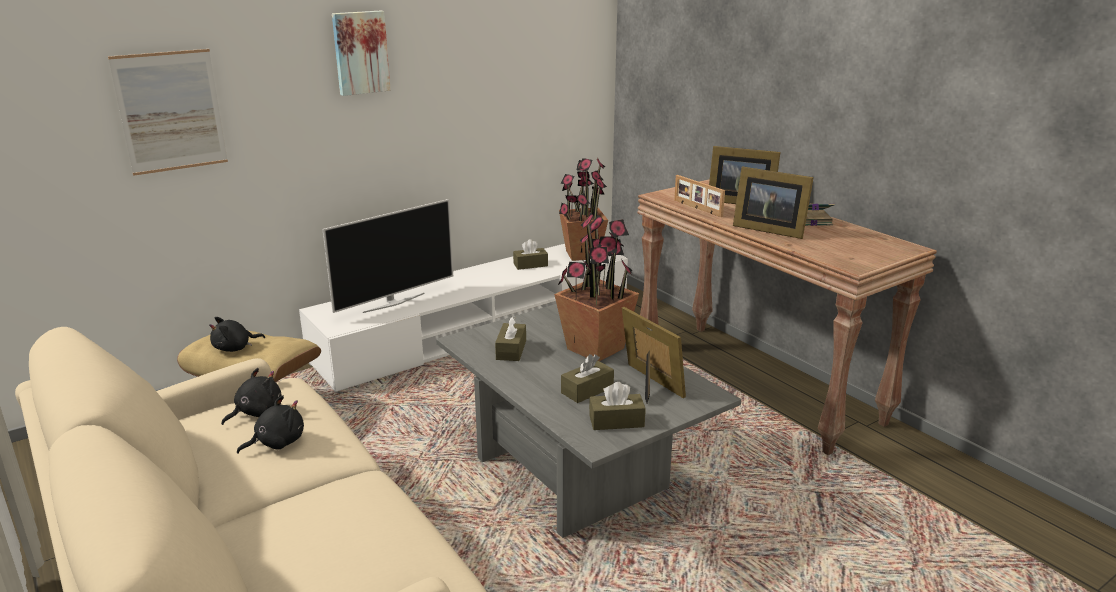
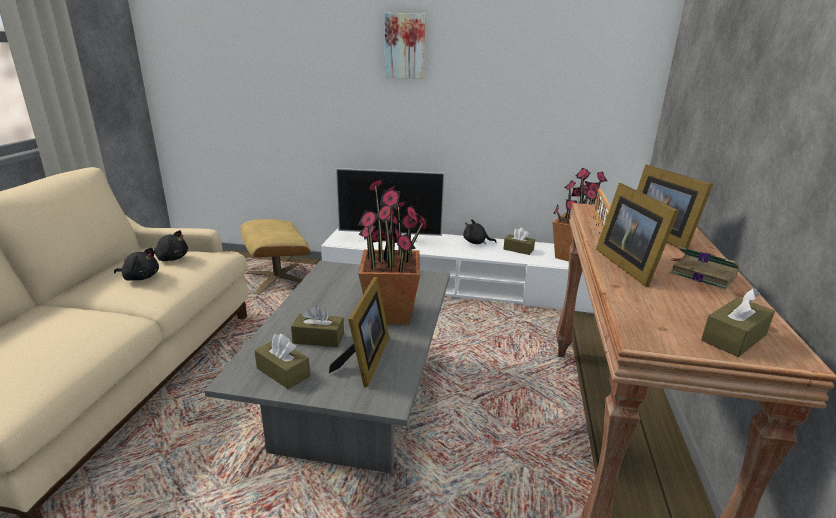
camera: 45 degrees right, 0 degrees up
(170, 111) = (274, 71): picture -> none
(235, 348) = (263, 229): black plush toy -> black plush toy (476, 242)
(511, 350) = (339, 287): brown tissue box -> brown tissue box (733, 338)

